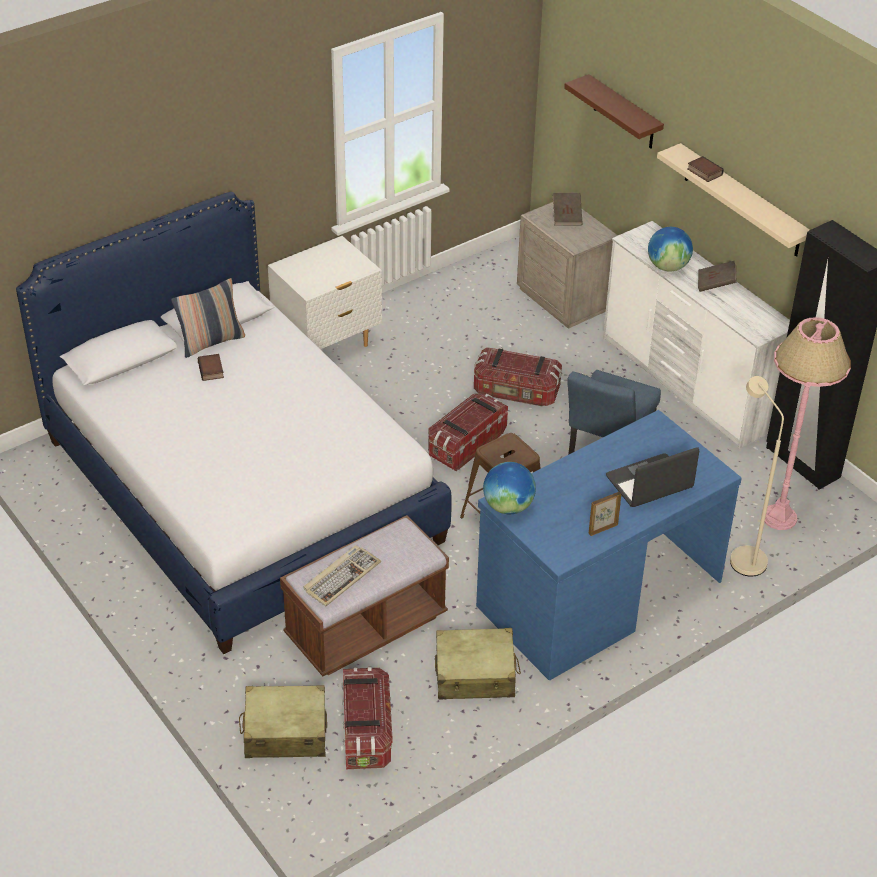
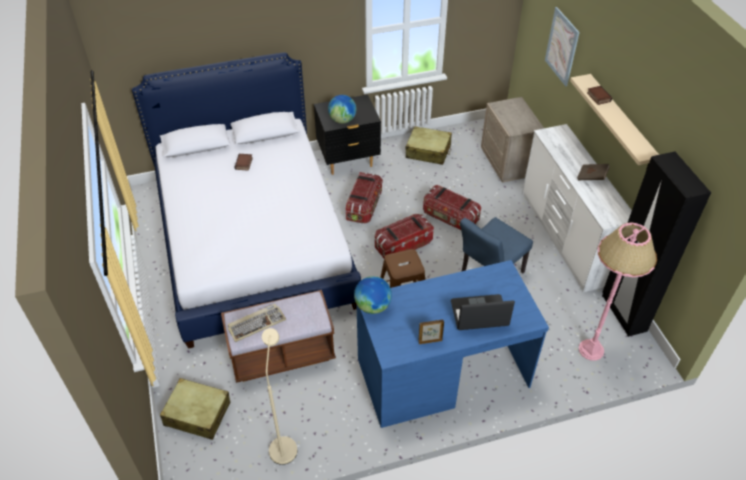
camera: 20 degrees right, 5 degrees up
(211, 342) = (253, 145): pillow -> none
(327, 345) = (348, 161): white nightstand -> black nightstand
(366, 732) = (246, 429): storage box -> storage box (364, 206)
(475, 674) = (335, 408): beige suitcase -> beige suitcase (428, 151)
(567, 217) = (516, 110): brown book -> none
(624, 113) = (562, 46): brown shelf -> picture
(668, 266) = (563, 158): globe -> globe (342, 120)
(743, 555) = (554, 372): beige floor lamp -> beige floor lamp (283, 443)

